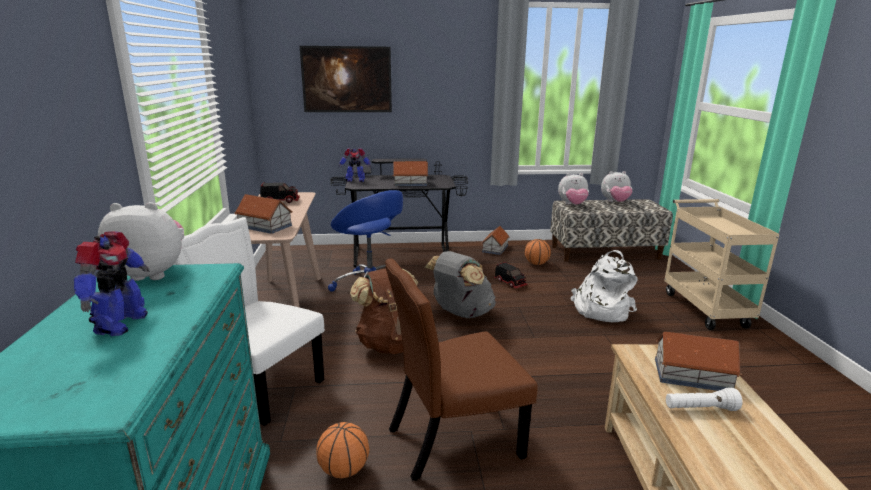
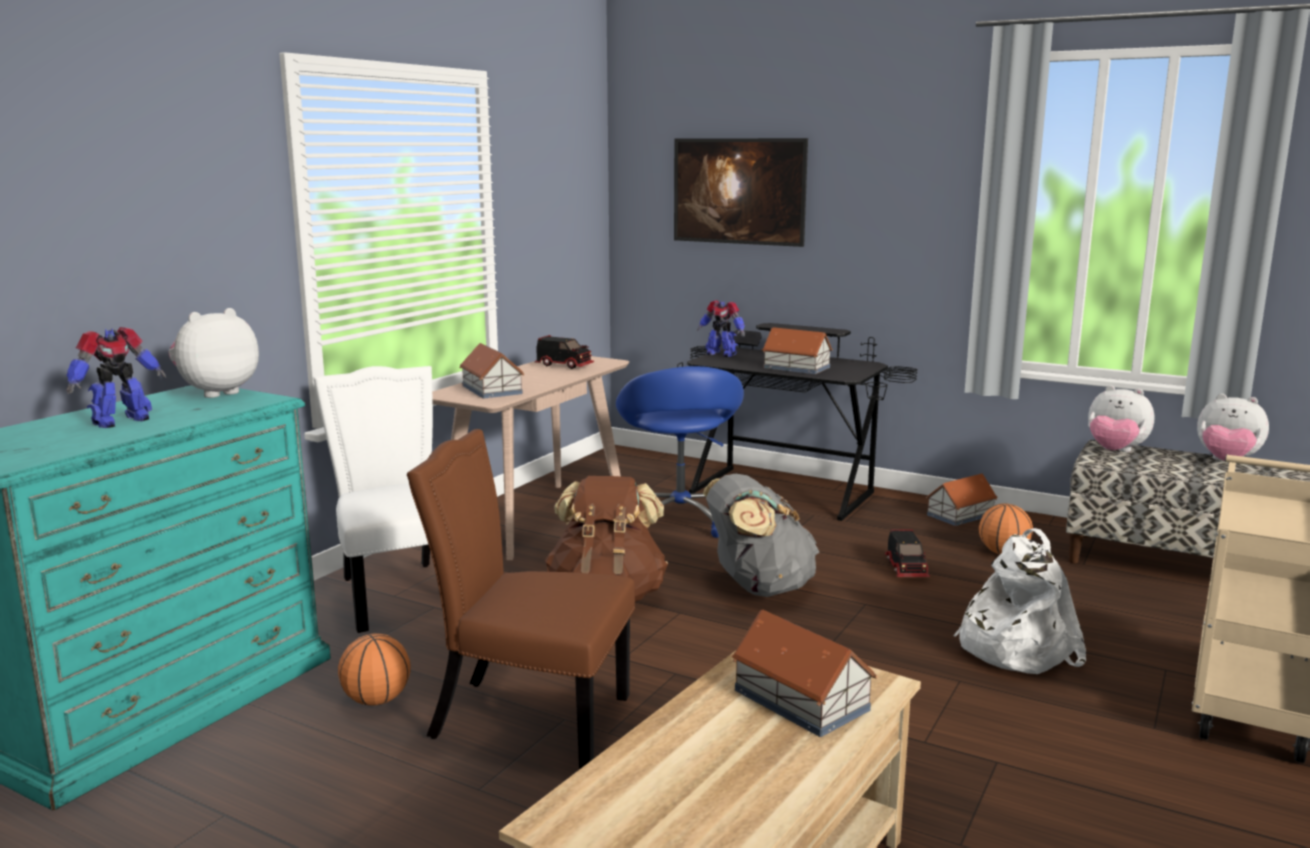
camera: 35 degrees right, 5 degrees down
(152, 273) = (216, 393): plush toy -> plush toy turned 75 degrees counterclockwise
(700, 409) = (726, 732): white flashlight -> none

